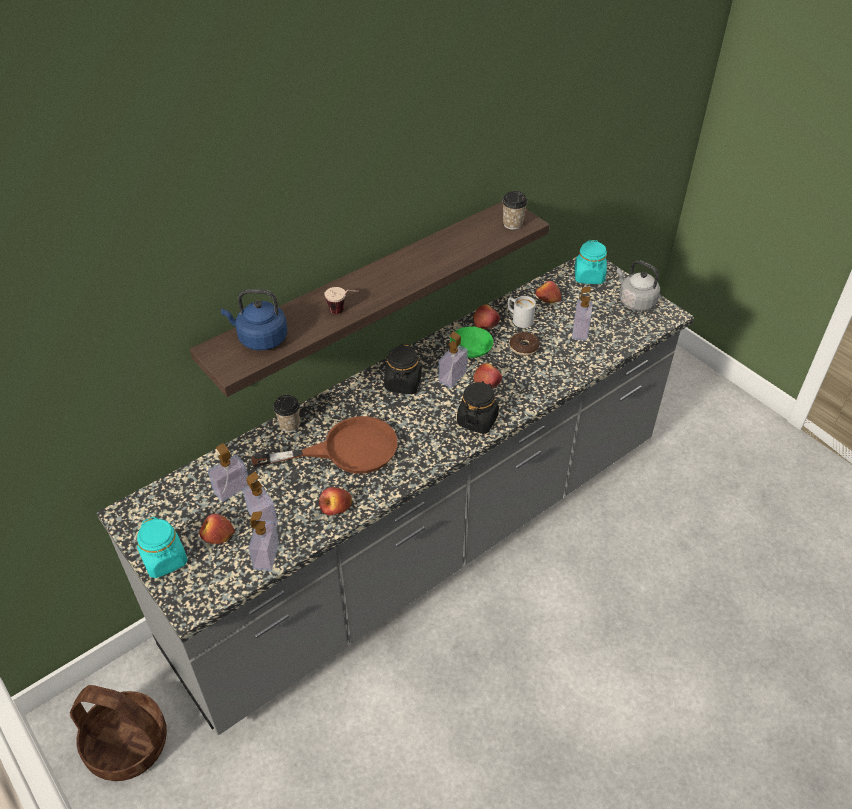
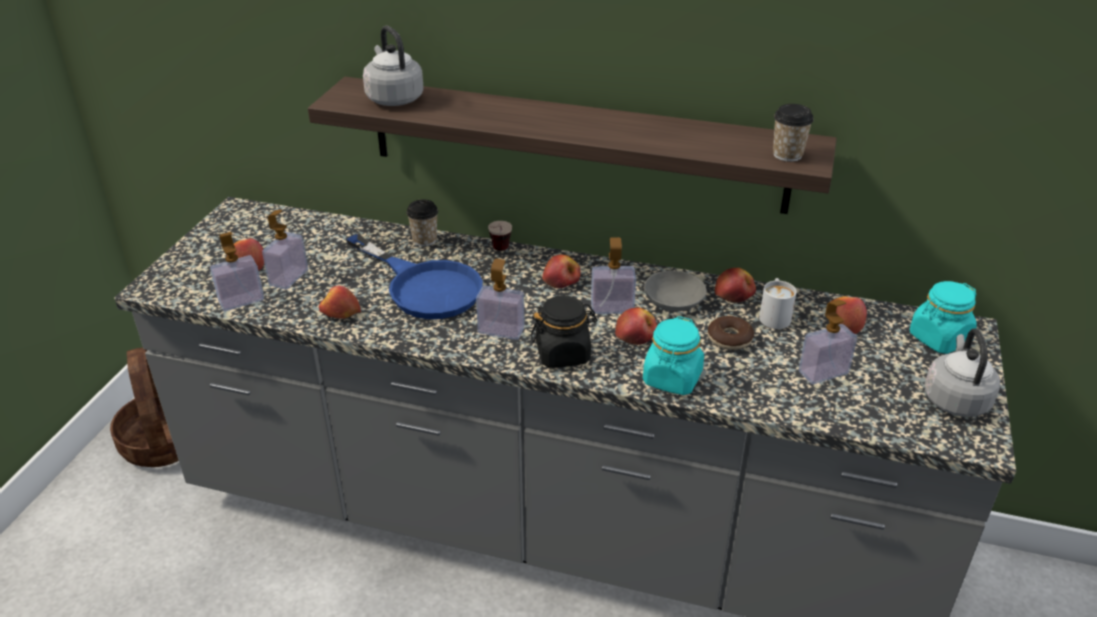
camera: 55 degrees right, 10 degrees down
(165, 560) = (197, 250): turquoise jar -> turquoise jar (672, 379)
(231, 489) = (311, 246): soap dispenser -> soap dispenser (501, 330)
(260, 339) = (393, 98): blue kettle -> grey kettle
(344, 312) = (484, 120): cup -> cup (501, 252)
(346, 450) = (424, 286): brown frying pan -> blue frying pan
(403, 383) = (561, 280): black jar -> apple
(472, 349) = (674, 303): green bowl -> grey bowl

